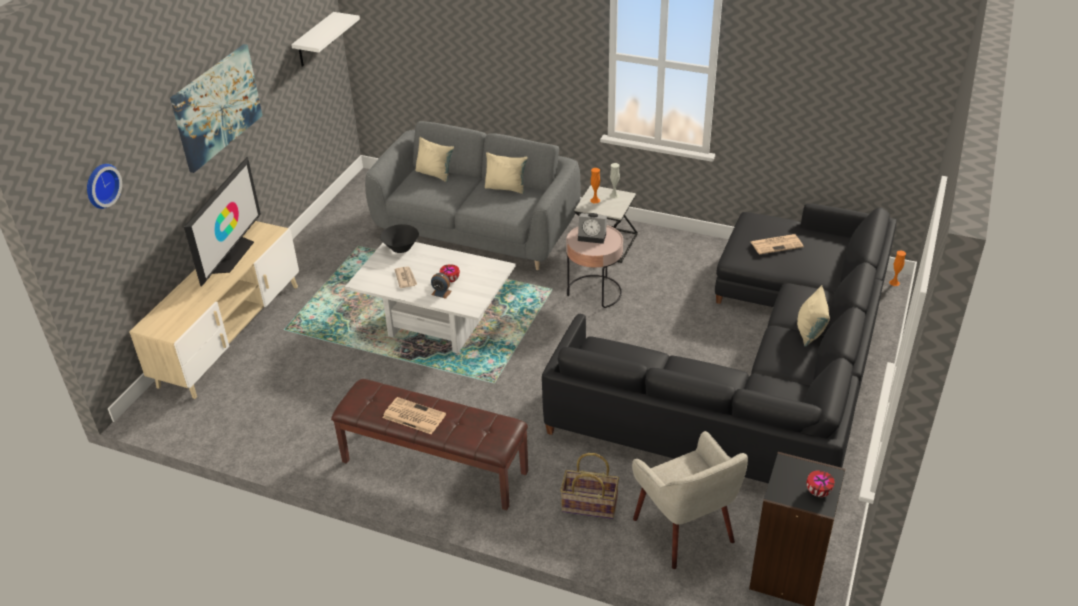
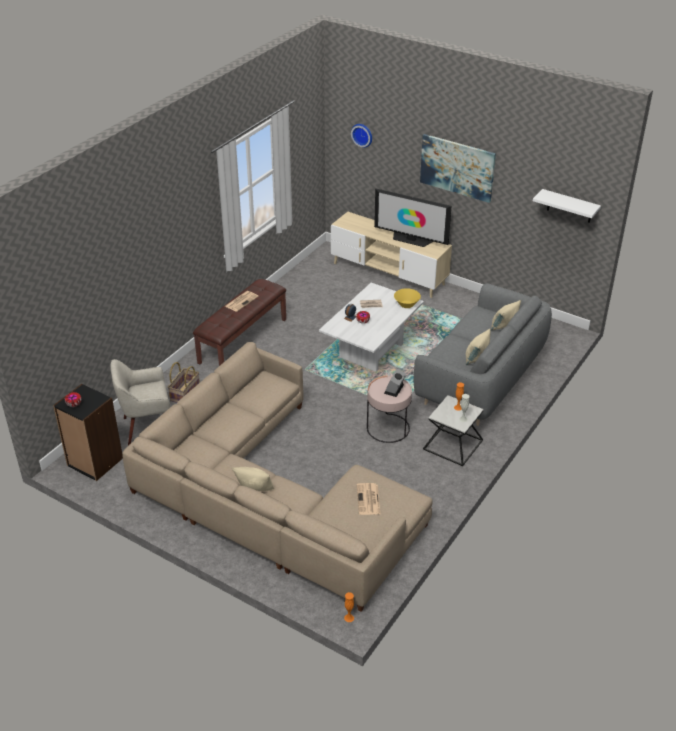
camera: 100 degrees right, 0 degrees up
(401, 248) = (406, 305): black bowl -> yellow bowl
(758, 368) = (271, 496): black sofa -> beige sofa

